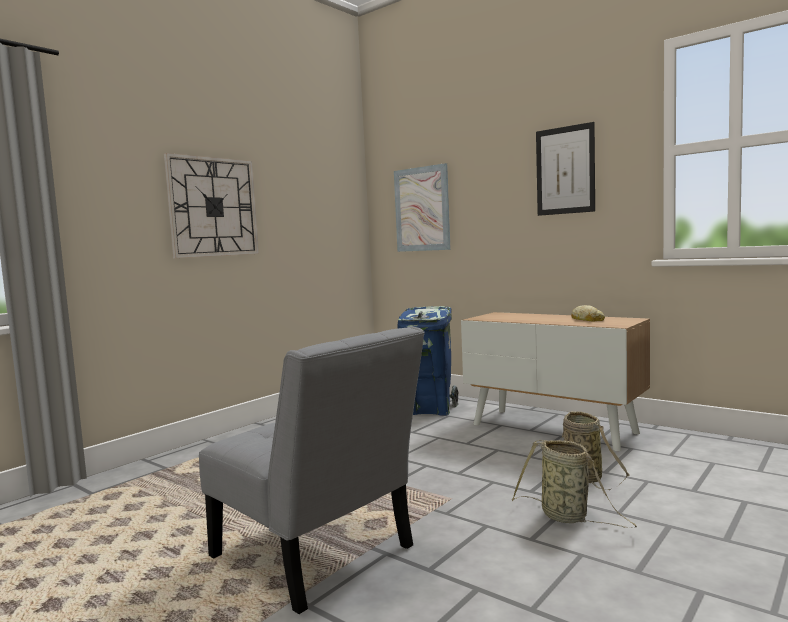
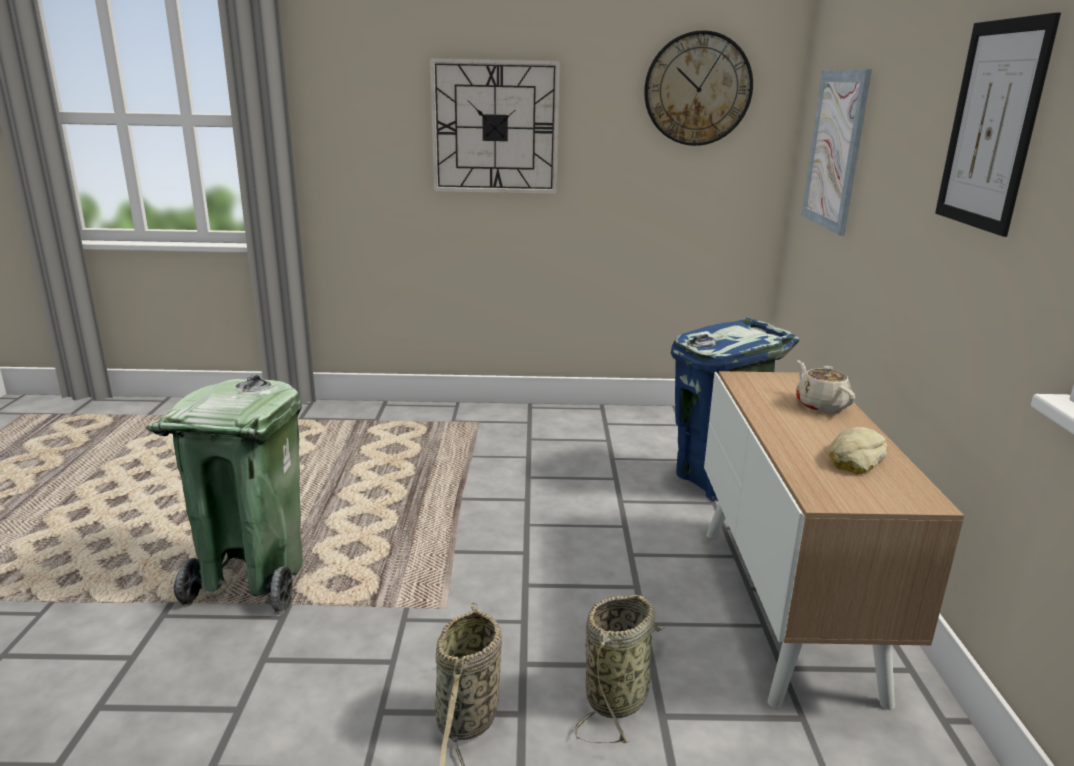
camera: 50 degrees right, 15 degrees up
(318, 556) = (253, 580): grey chair -> green trash can
(322, 183) = (697, 89): none -> wall clock
(528, 316) = (820, 405): none -> beige teapot

